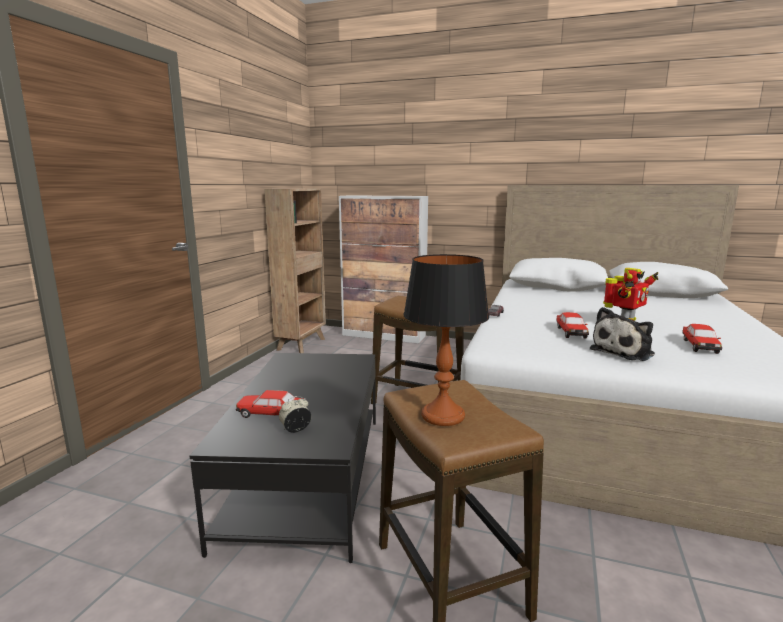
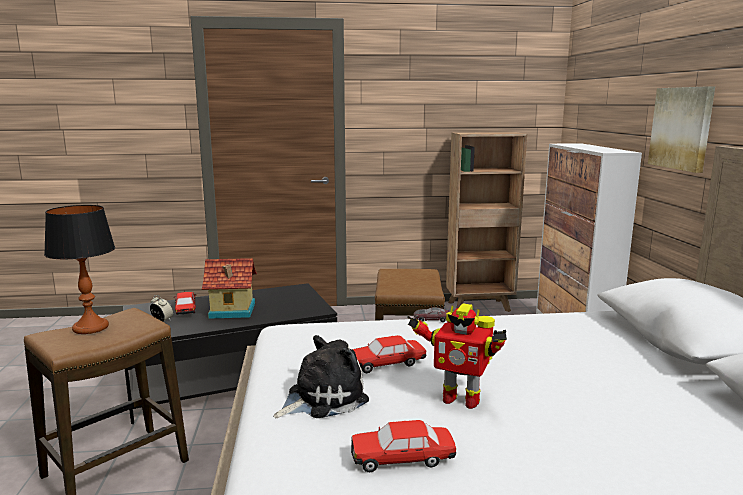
camera: 65 degrees right, 0 degrees up
(313, 391) = (232, 311): none -> toy house
(464, 177) = (682, 128): none -> picture
(624, 352) = (322, 398): plush toy -> plush toy turned 120 degrees clockwise

